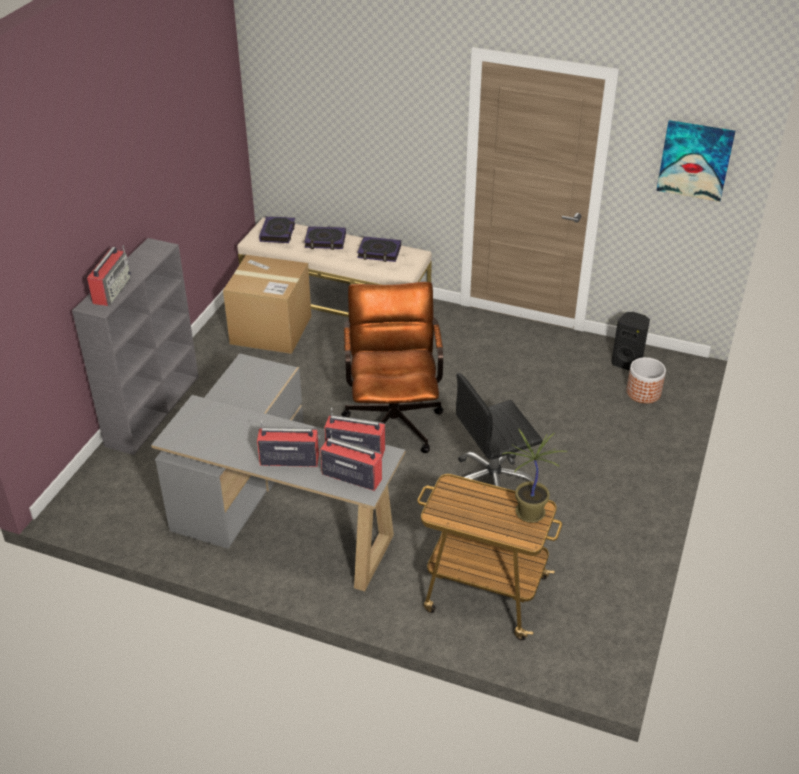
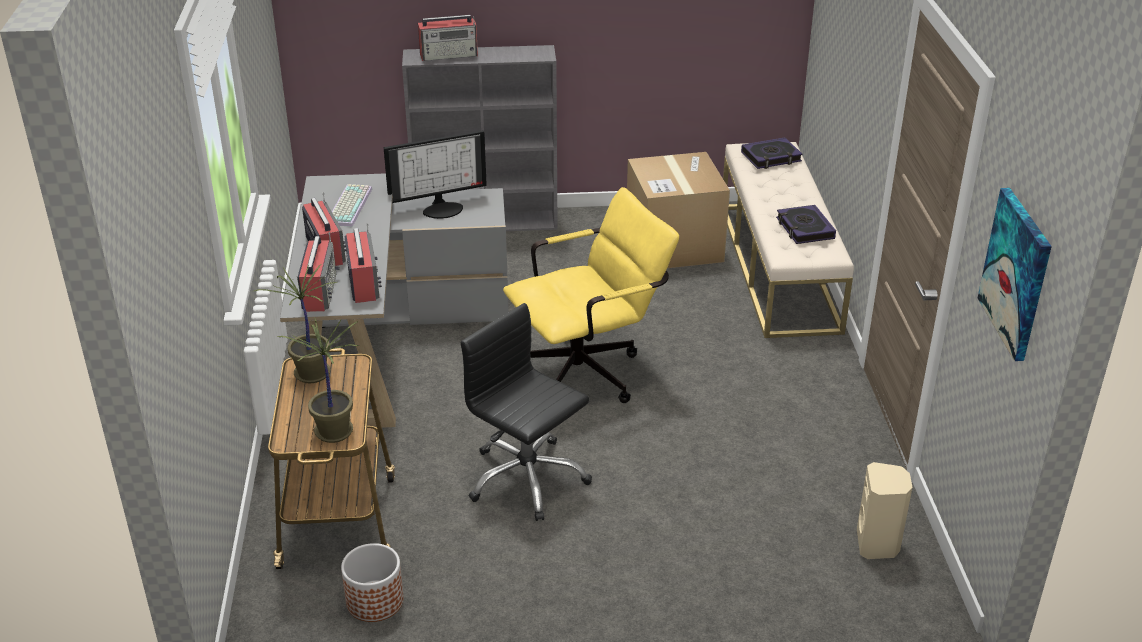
camera: 65 degrees right, 5 degrees down
(226, 431) = (348, 205): none -> keyboard
(244, 391) = (442, 208): none -> monitor
(325, 241) = (788, 189): book -> none
(393, 418) = (588, 371): brown office chair -> yellow office chair
(449, 510) = (310, 374): none -> potted plant
(627, 363) = (878, 544): black speaker -> beige speaker
(643, 392) = (822, 576): planter -> planter (375, 601)

